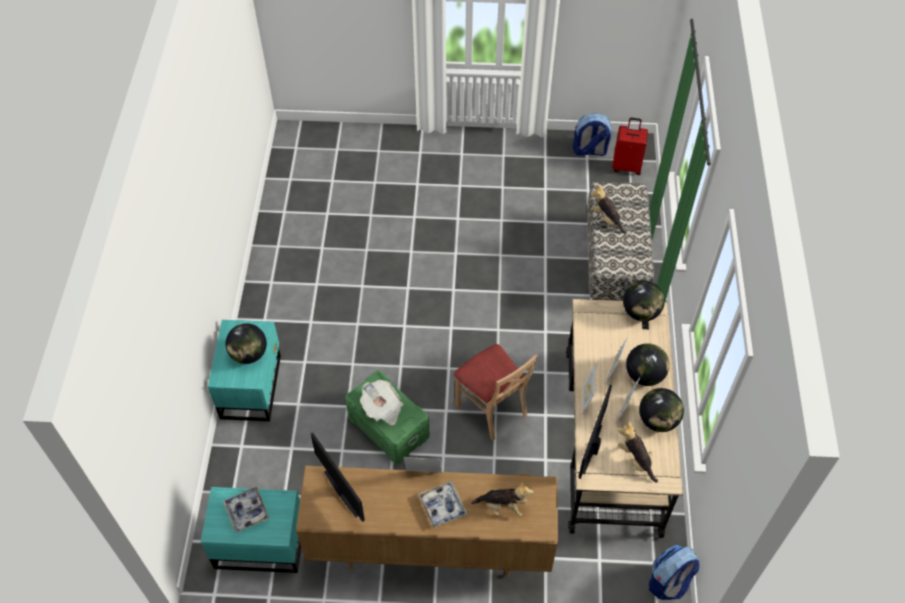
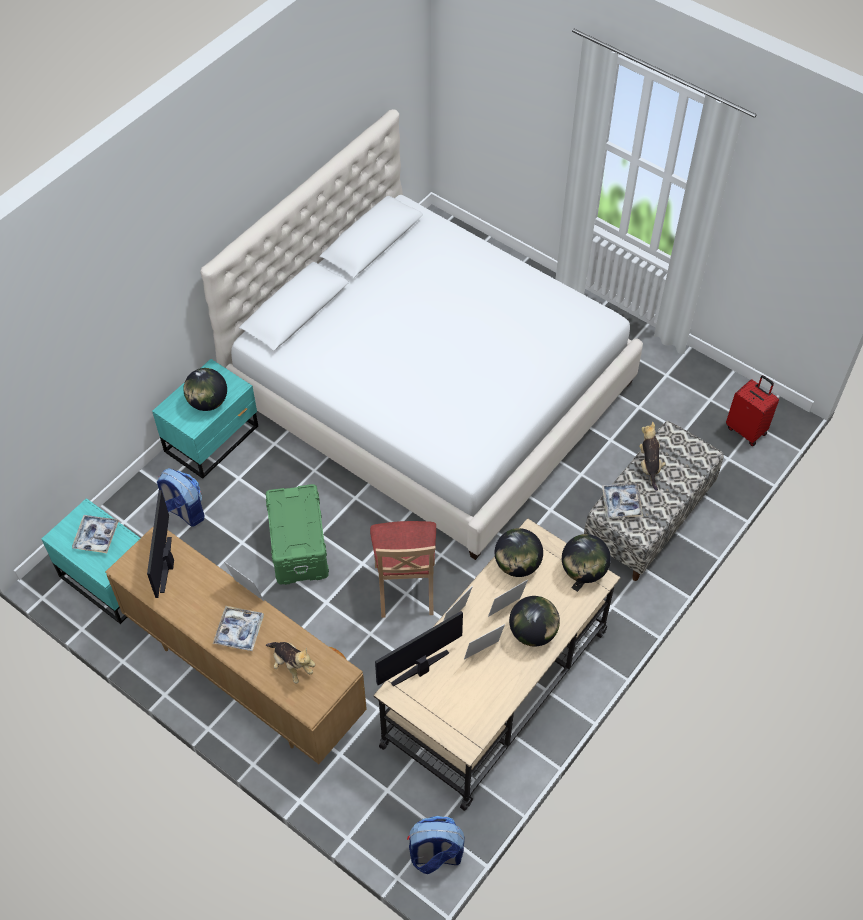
camera: 35 degrees right, 0 degrees up
(382, 408) = (290, 521): newspaper -> none
(389, 255) = (430, 389): none -> white bed
(589, 151) = (719, 393): backpack -> backpack (183, 512)
(611, 255) = (621, 503): none -> tray
(636, 460) = (453, 705): plush toy -> none
(657, 420) = (507, 682): globe -> globe (517, 564)

